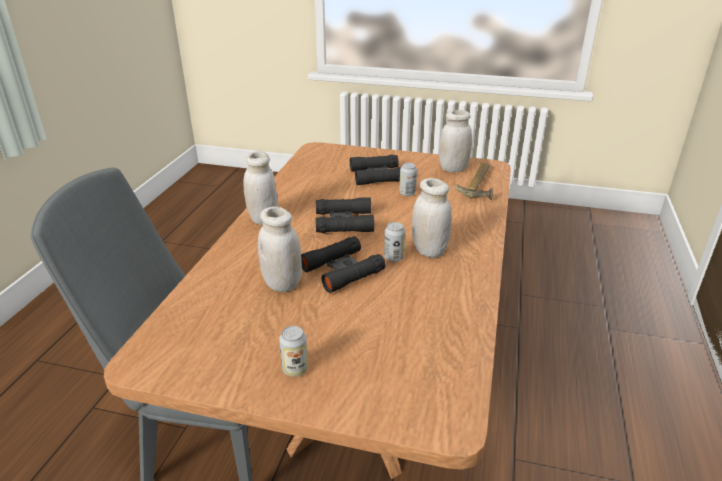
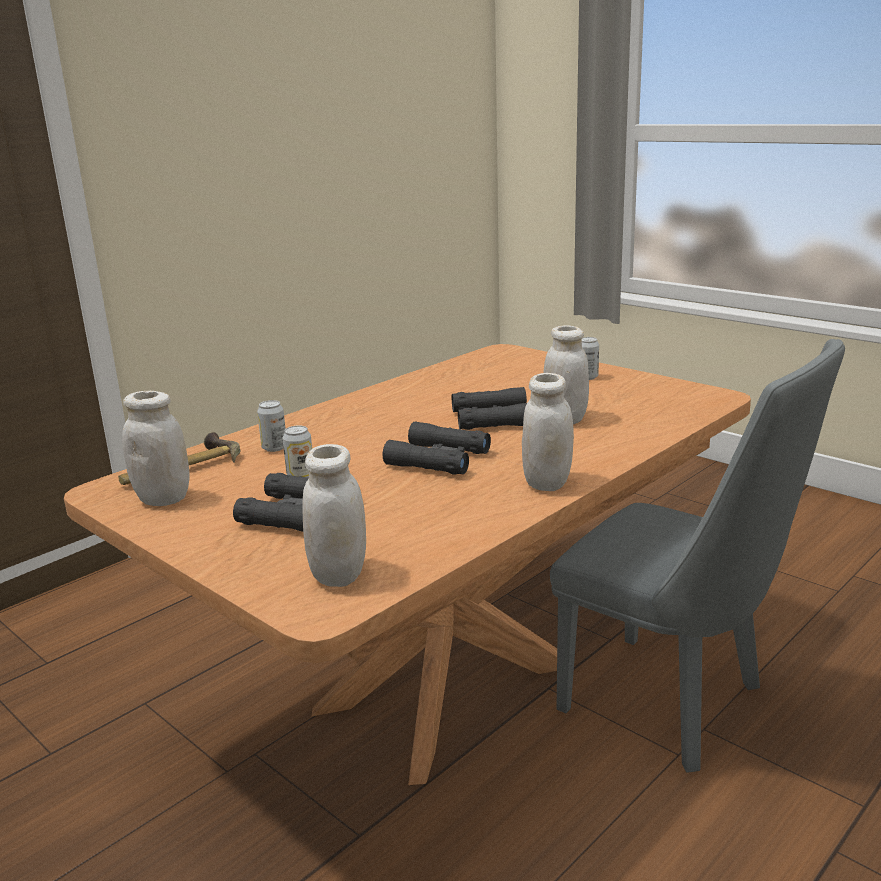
camera: 150 degrees left, 10 degrees down
(394, 257) = (426, 418): can -> can (274, 448)
(429, 250) = (381, 417): white jar -> white jar (339, 575)

